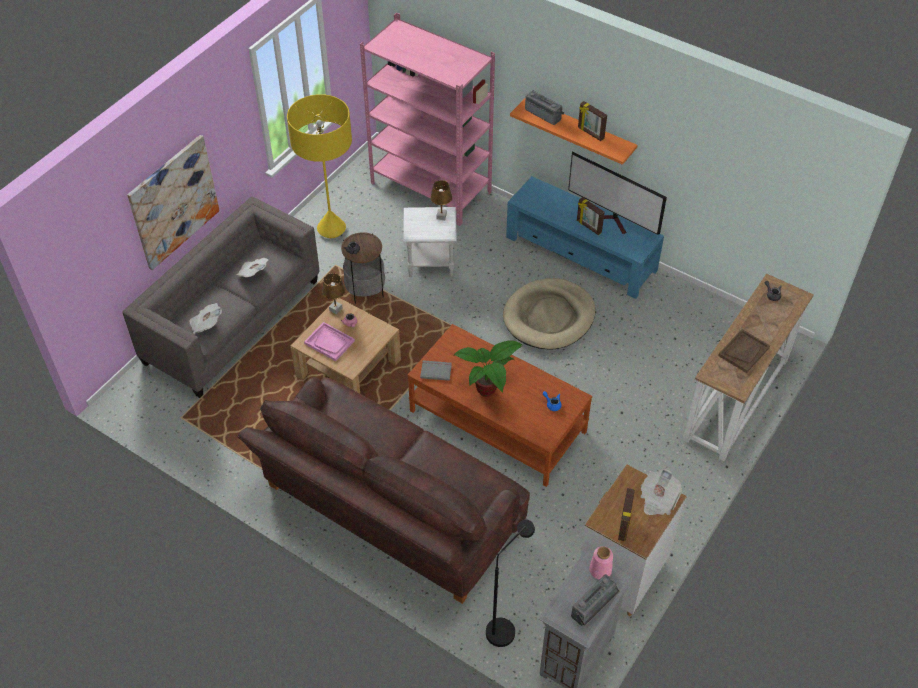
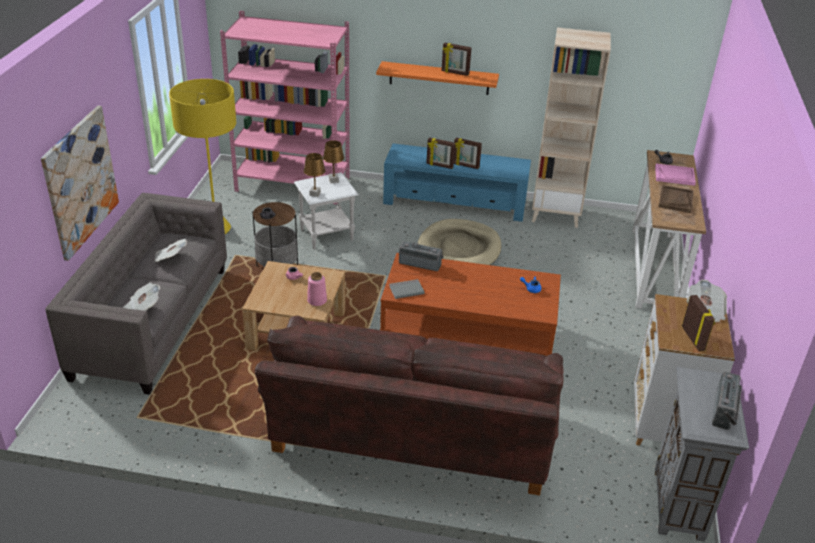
camera: 25 degrees left, 15 degrees down
(329, 342) = (282, 296): pink tray -> pink tray (674, 176)
(336, 309) = (272, 270): brown table lamp -> brown table lamp (315, 194)
(488, 393) = (467, 294): potted plant -> none
(505, 626) = (594, 501): black floor lamp -> none
(544, 114) = (406, 67): radio -> radio (420, 263)
(561, 220) = (439, 165): none -> picture frame
(600, 570) = (703, 379): pink vase -> pink vase (316, 300)
(613, 221) = (483, 158): television -> none
(677, 299) = (556, 214): none -> beige bookcase

